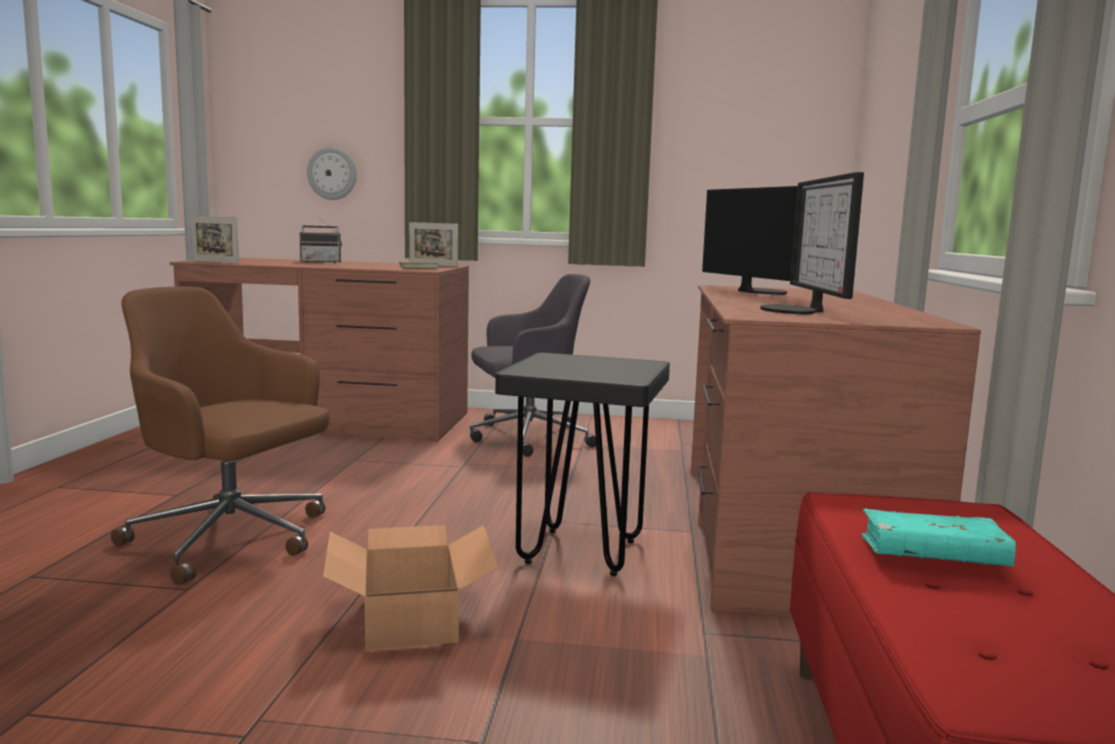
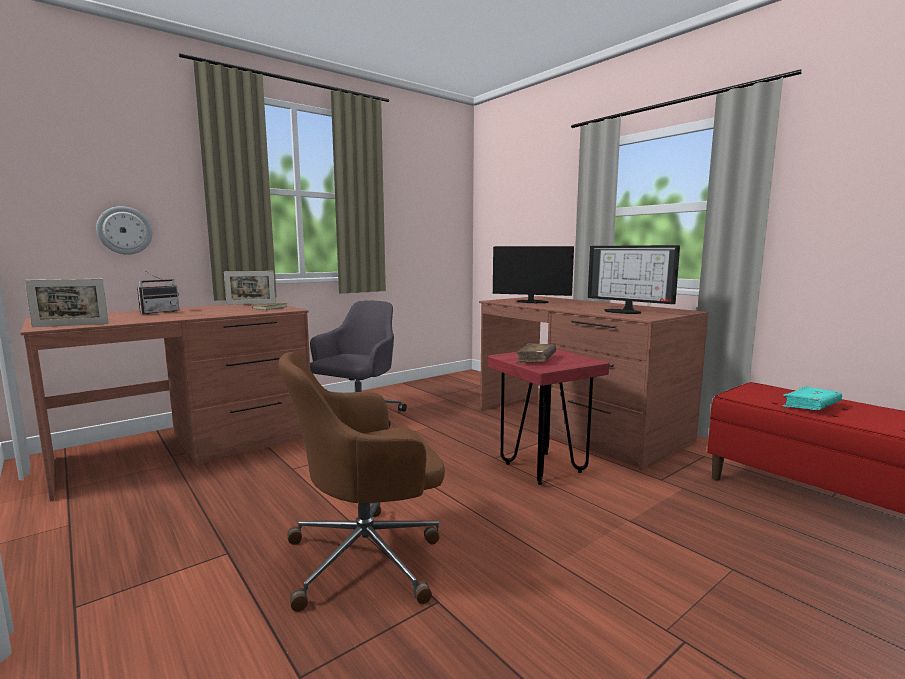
camera: 45 degrees left, 0 degrees up
(408, 619) = (576, 539): cardboard box -> none
(565, 364) = (536, 360): none -> brown book
(580, 551) = (542, 468): black stool -> red stool

